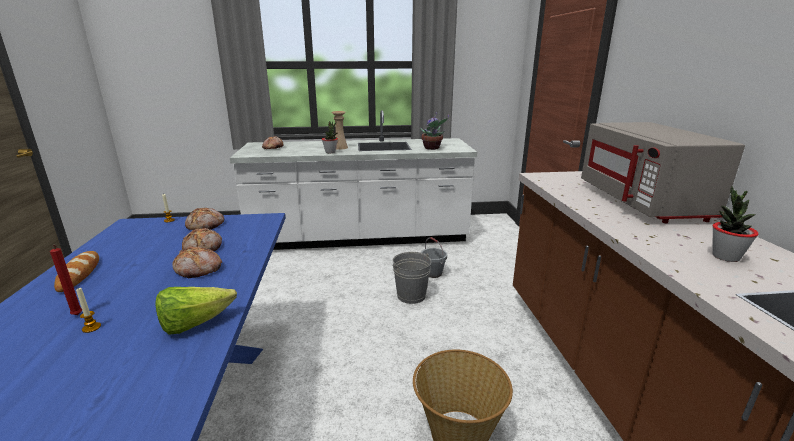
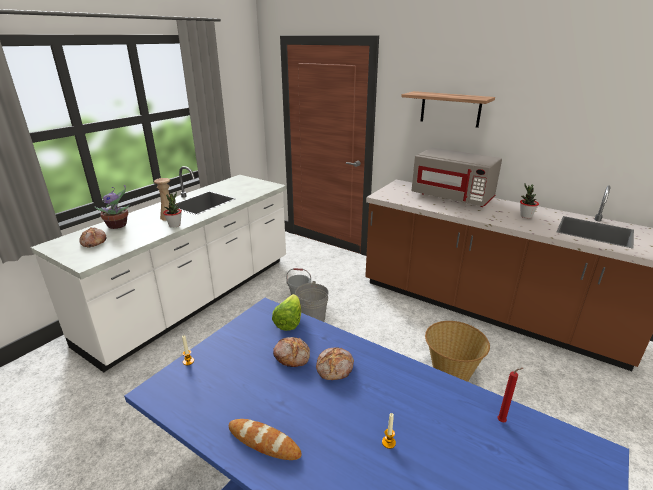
camera: 50 degrees left, 5 degrees up
(77, 316) = (359, 449): red candle -> red candle (502, 421)
(195, 324) = (425, 388): lettuce -> lettuce (289, 322)
(206, 225) = (237, 343): bread -> none
(432, 148) = (248, 192): potted plant -> potted plant (118, 225)
(688, 57) = (450, 109): none -> shelf

